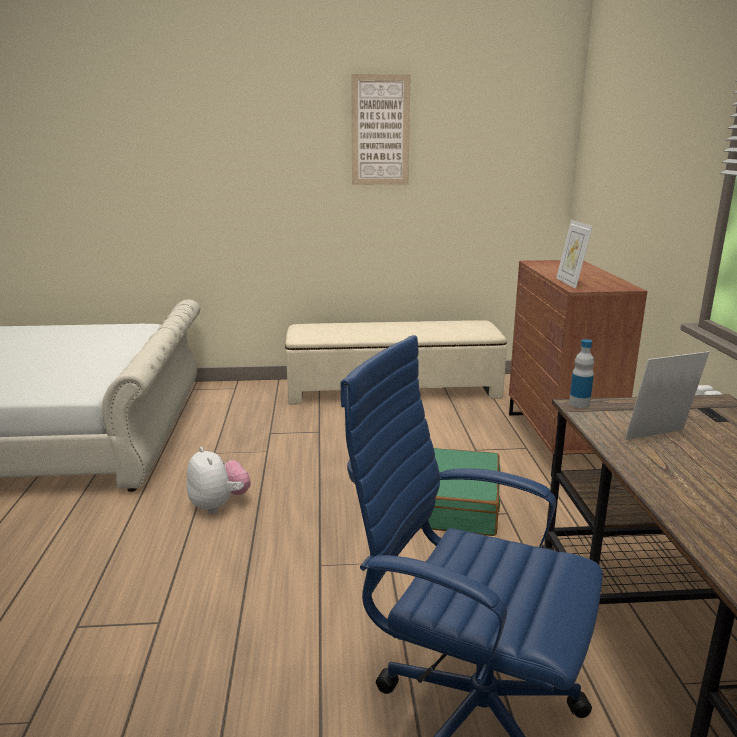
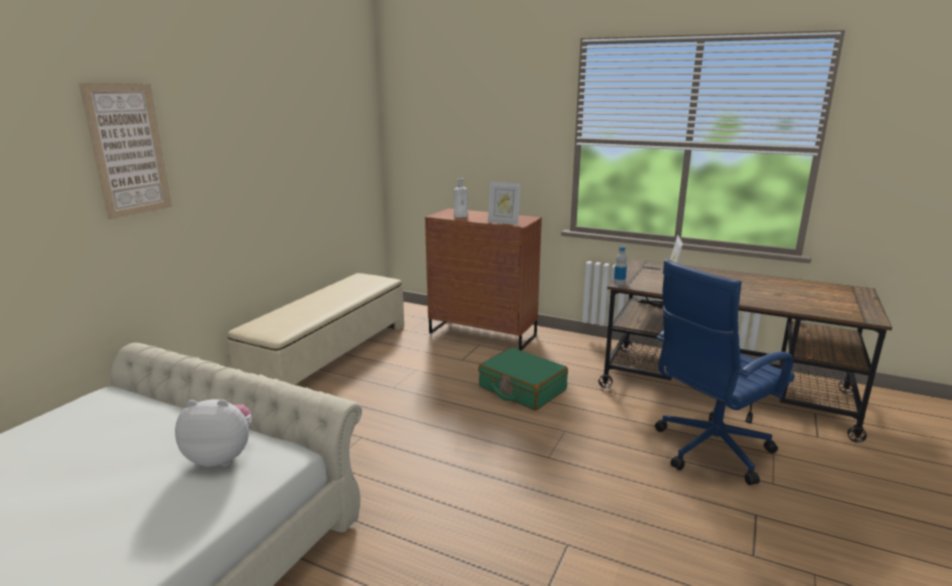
camera: 60 degrees left, 0 degrees up
(219, 505) = (426, 482): plush toy -> plush toy (221, 457)
(380, 130) = (270, 123): picture -> picture (128, 150)
(556, 268) = (462, 216): none -> white bottle

